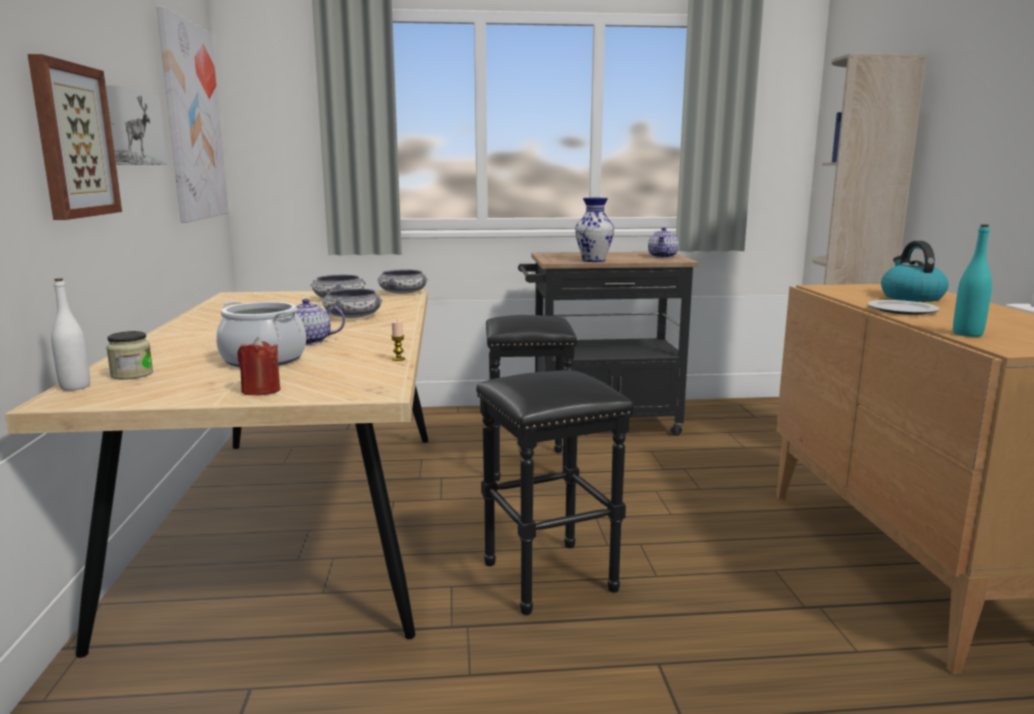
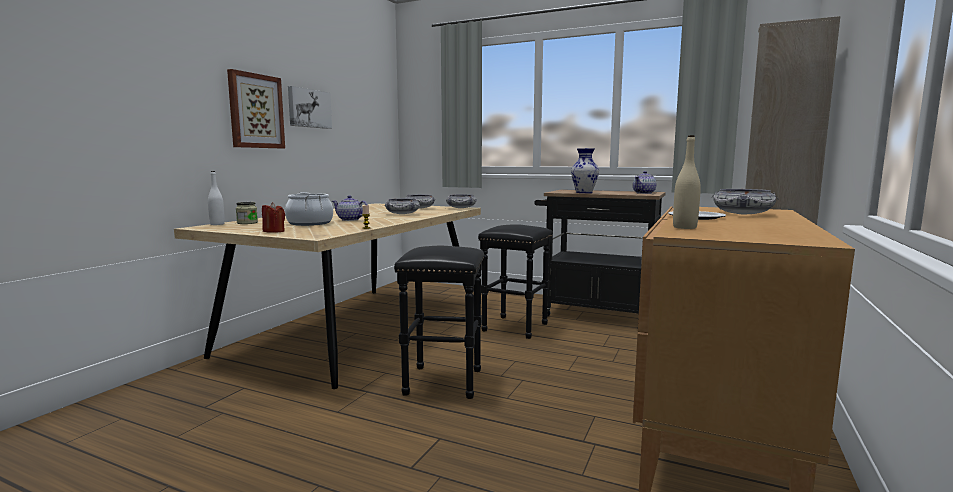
camera: 30 degrees right, 5 degrees down
(192, 122) = (366, 108): picture -> none
(910, 297) = (742, 214): kettle -> bowl
(967, 334) = (684, 227): turquoise bottle -> beige bottle

